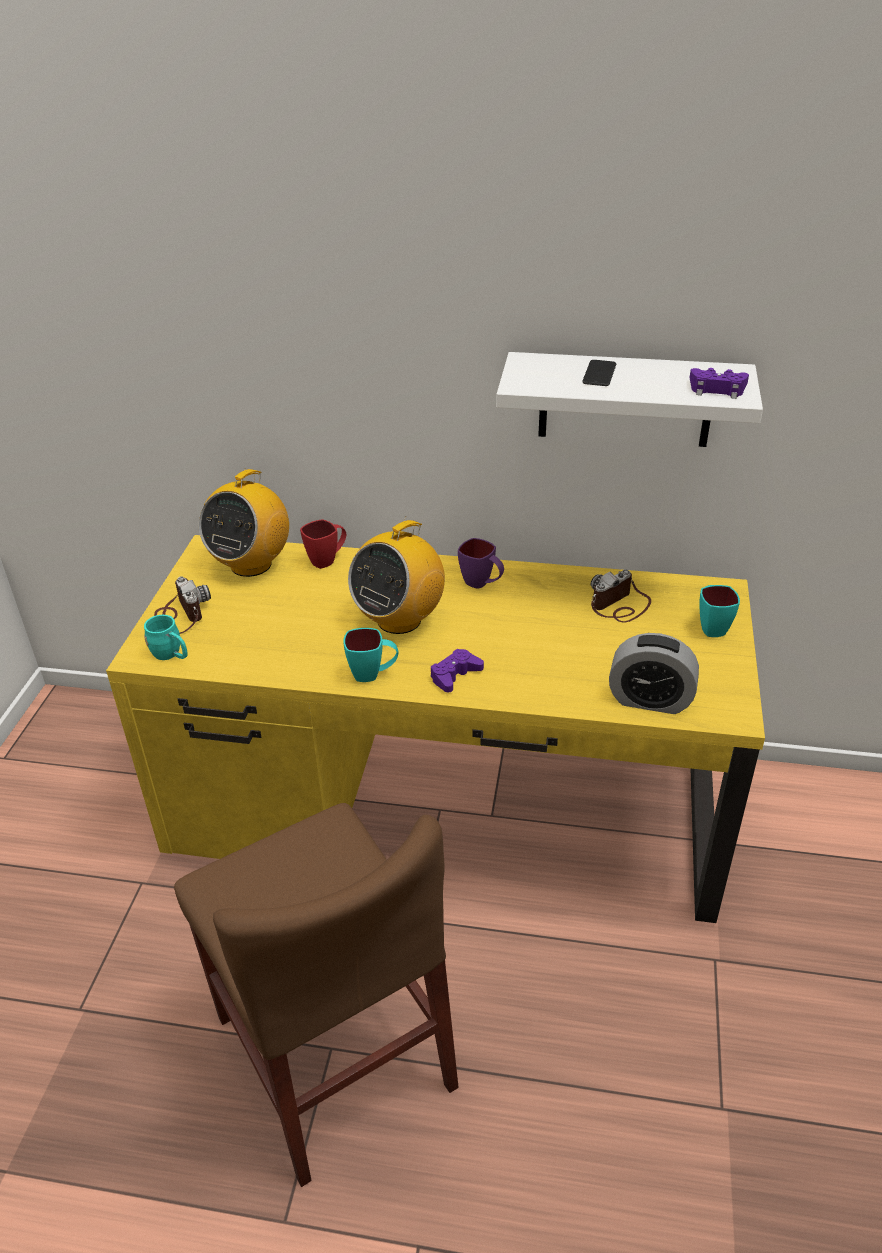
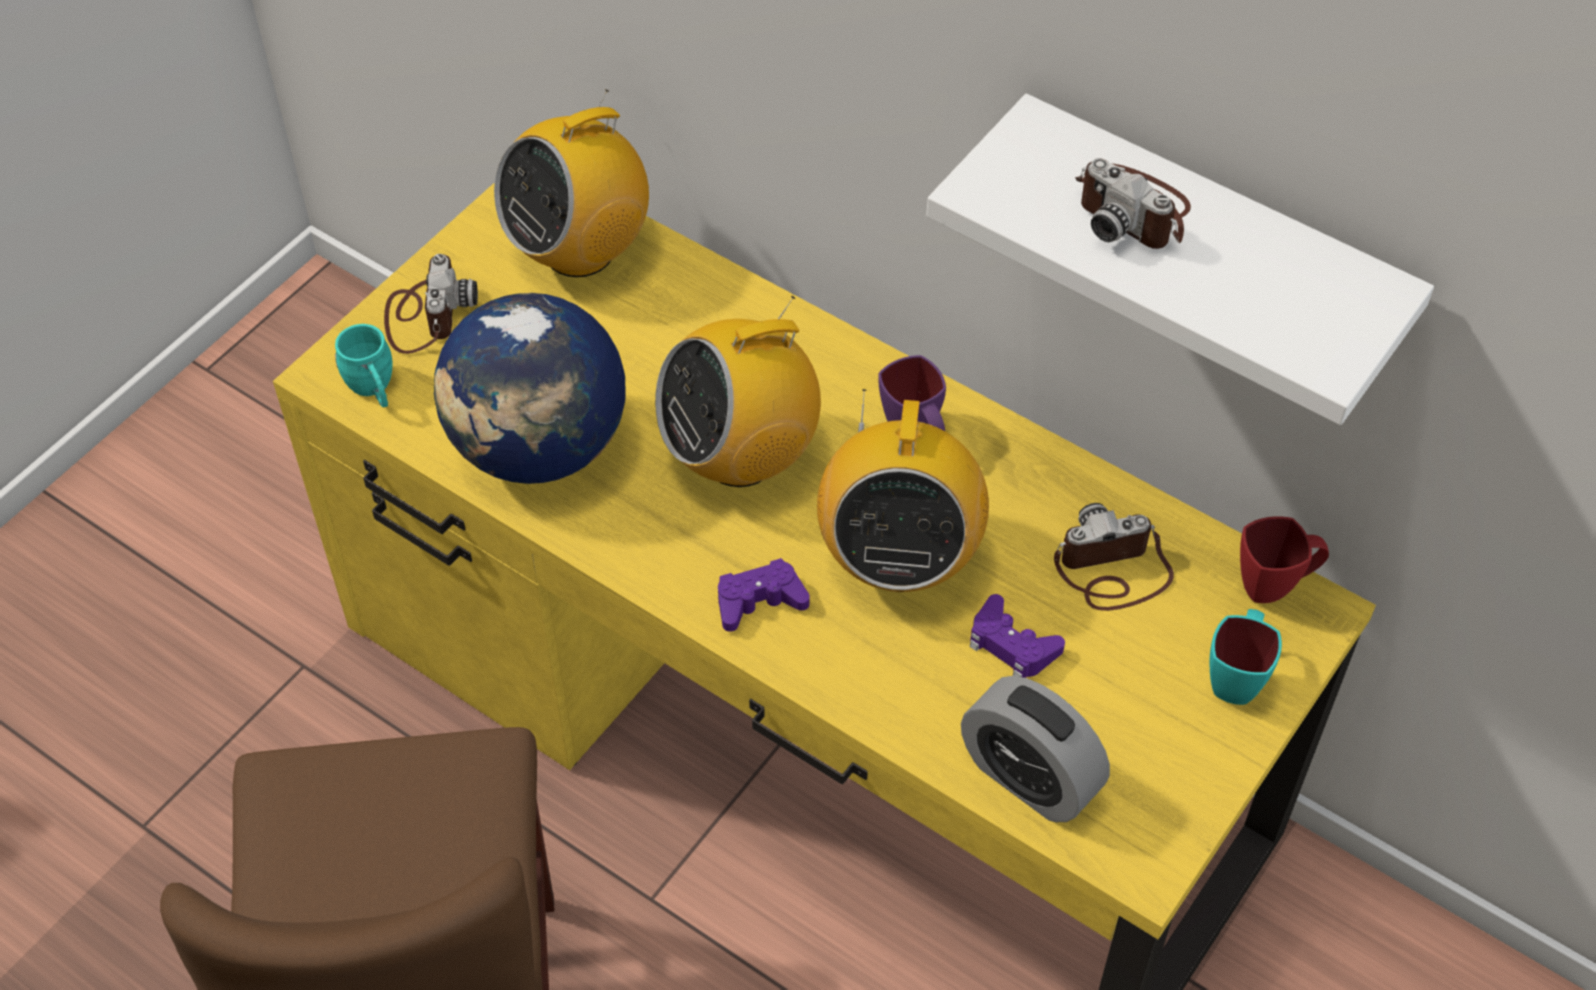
camera: 25 degrees right, 15 degrees up
(286, 650) = (539, 448): none -> globe
(327, 560) = (701, 286): red mug -> red mug (1275, 585)
(373, 674) = (639, 547): turquoise mug -> none
(512, 634) = (898, 558): none -> radio
(599, 374) = (1133, 211): phone -> camera
(717, 389) = (1307, 327): purple game controller -> purple game controller (1011, 645)

